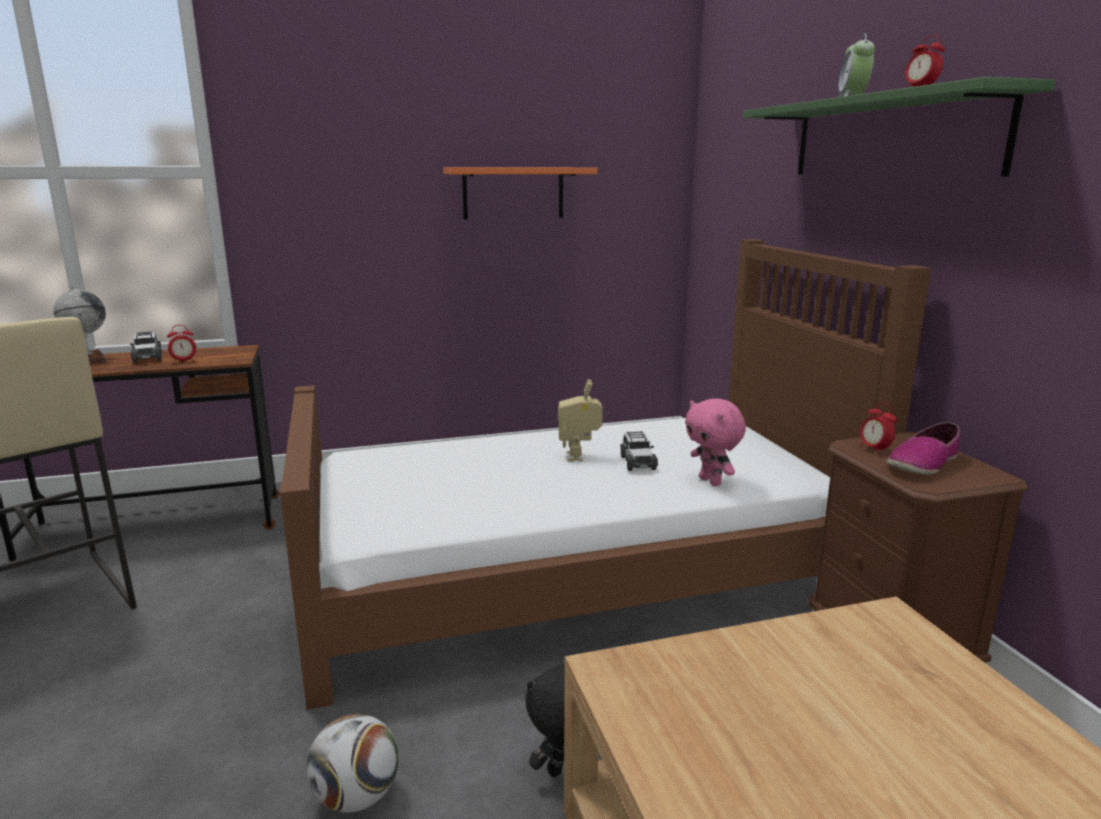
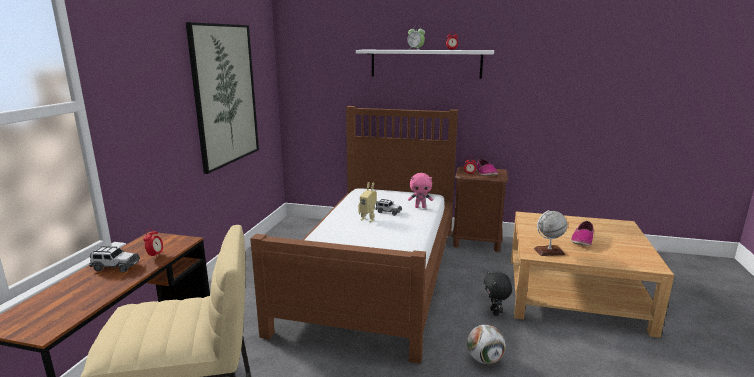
camera: 60 degrees left, 0 degrees up
(89, 360) = (70, 289): globe -> globe (549, 251)
(513, 193) = (225, 95): orange shelf -> picture
(840, 758) = (582, 240): none -> shoe
(890, 137) = (425, 63): green shelf -> white shelf

